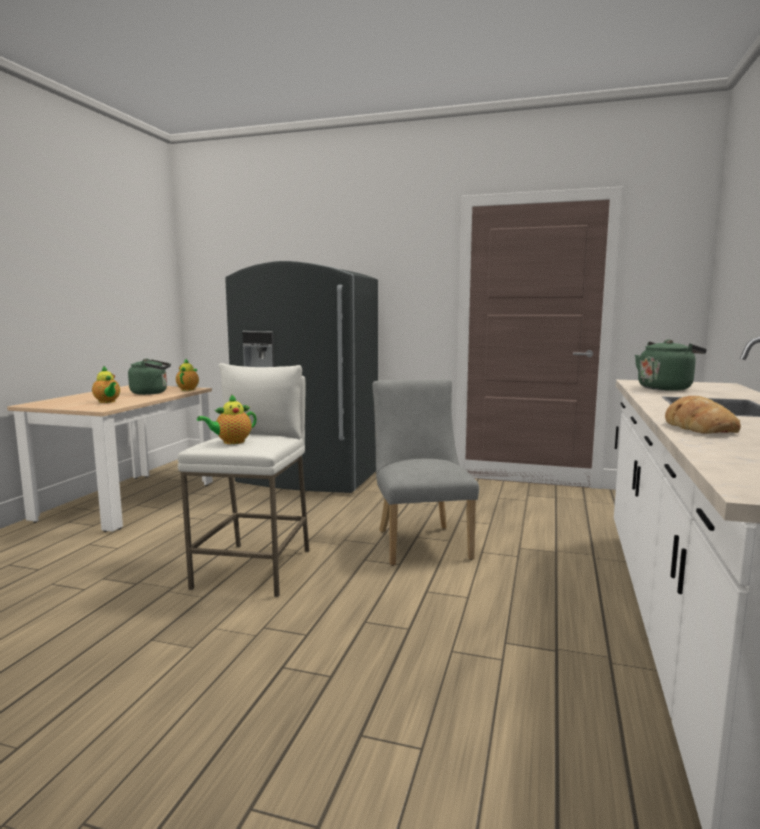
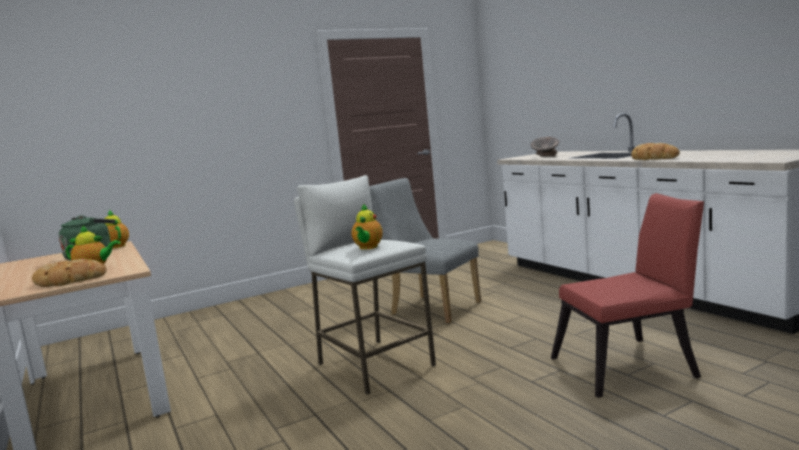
camera: 45 degrees left, 0 degrees up
(71, 405) = (69, 281): none -> bread
(308, 478) = (235, 314): grey fridge -> none
(390, 730) = (631, 366): none -> red chair
(666, 388) = (545, 156): green kettle -> grey bowl

